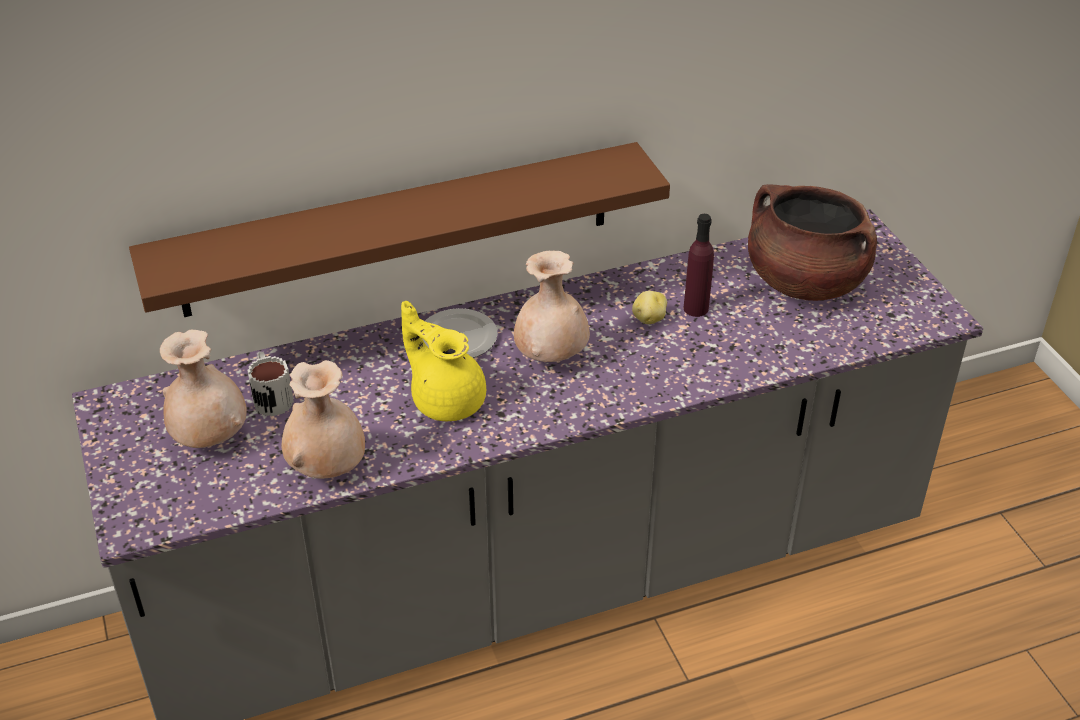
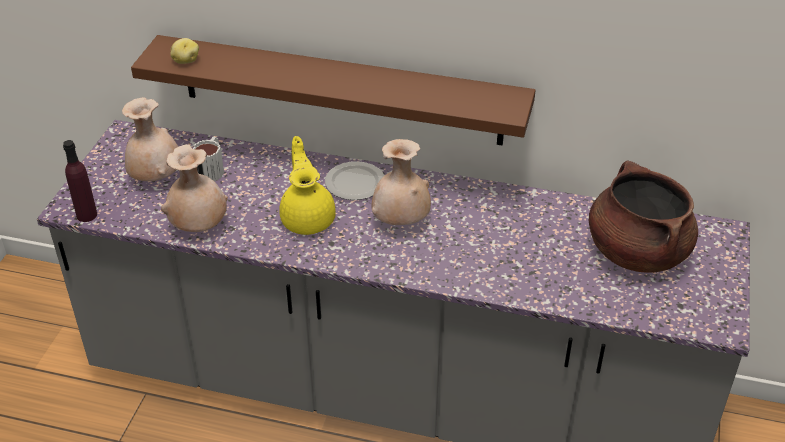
camera: 35 degrees right, 0 degrees up
(648, 318) = (492, 227): potato -> potato (185, 61)
(696, 308) = (533, 235): purple bottle -> purple bottle (87, 215)

